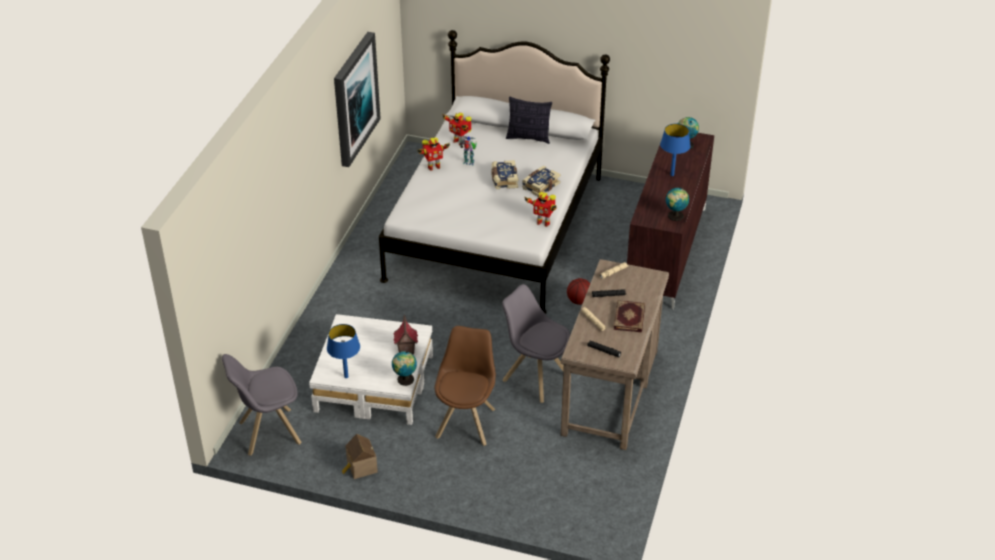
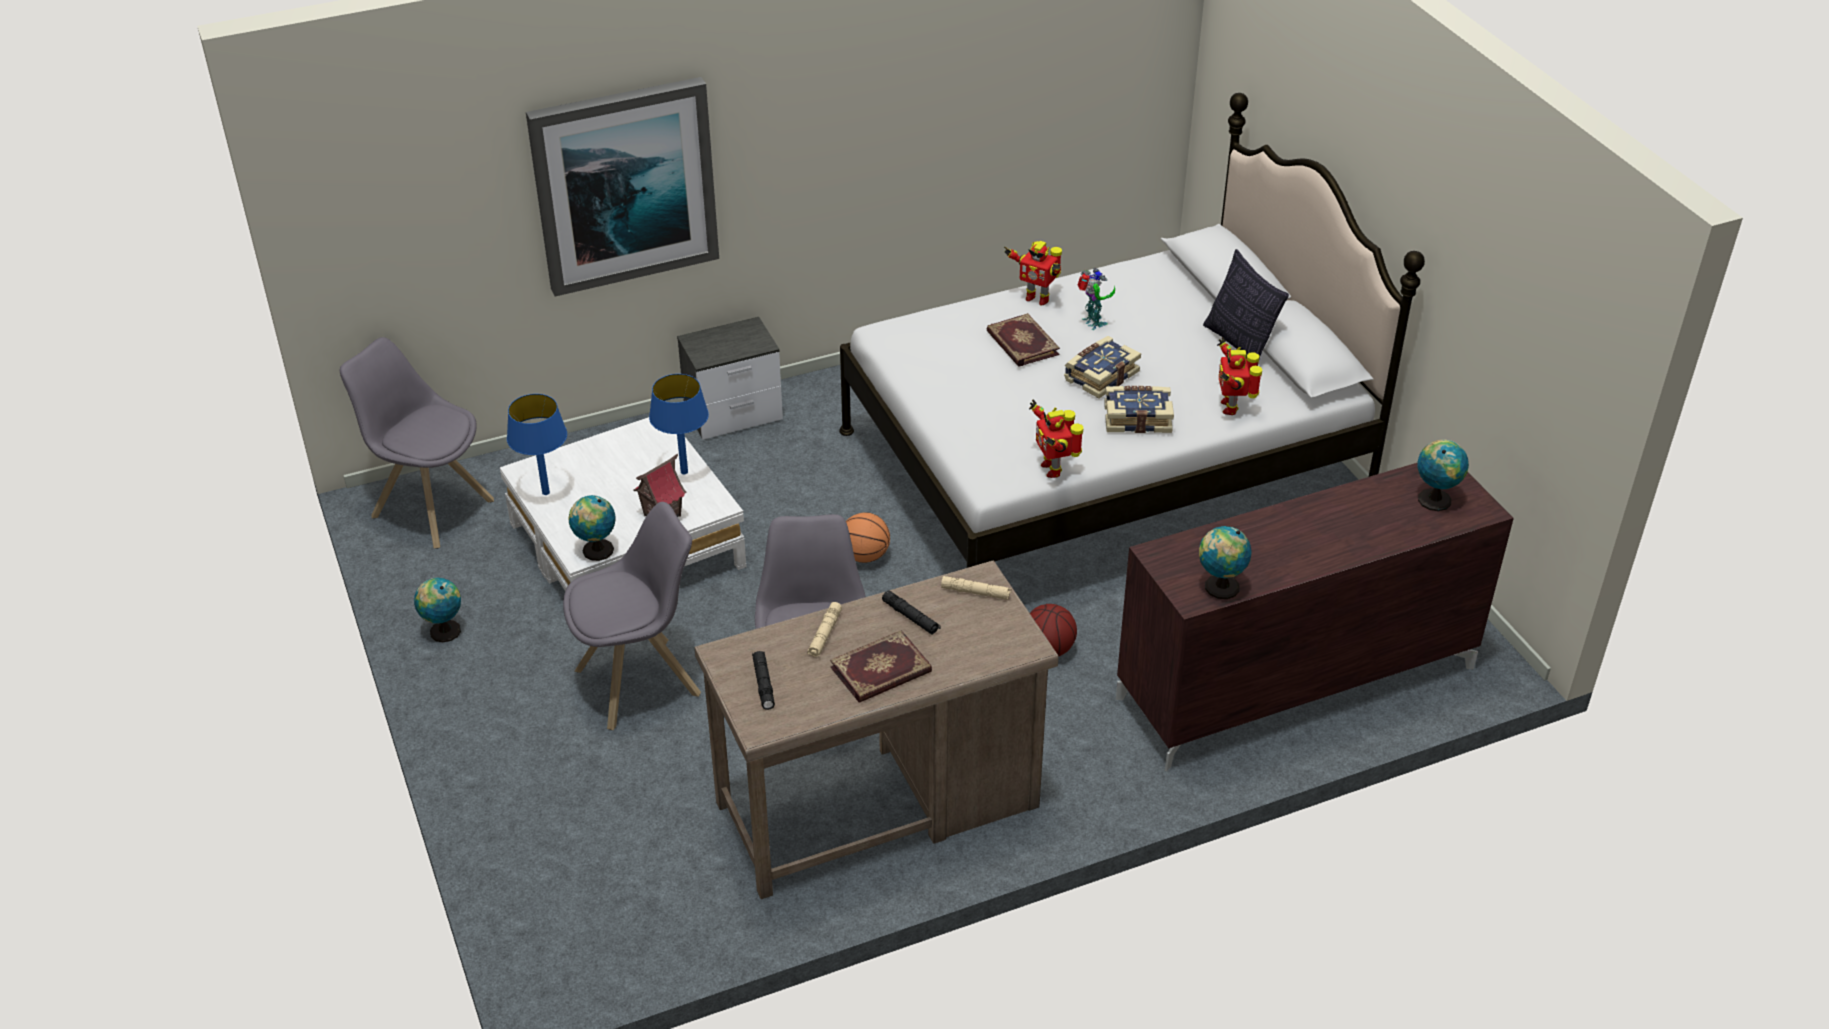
camera: 50 degrees right, 0 degrees up
(328, 305) = (735, 414): none -> nightstand
(354, 98) = (968, 113): picture -> picture (624, 184)
(360, 468) = (443, 631): toy house -> globe
(458, 186) = (1021, 343): none -> book
(459, 141) = (1131, 288): toy robot -> toy robot (1231, 406)
(466, 423) = (639, 683): brown chair -> grey chair
(468, 318) = (865, 556): none -> basketball
(672, 175) = (1327, 526): blue table lamp -> blue table lamp (684, 471)

